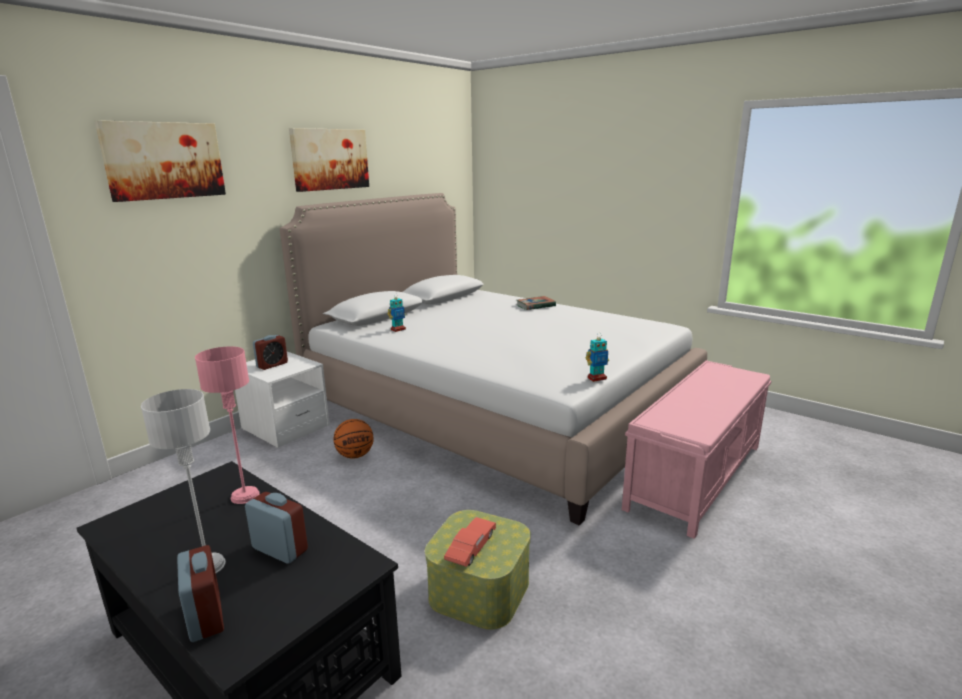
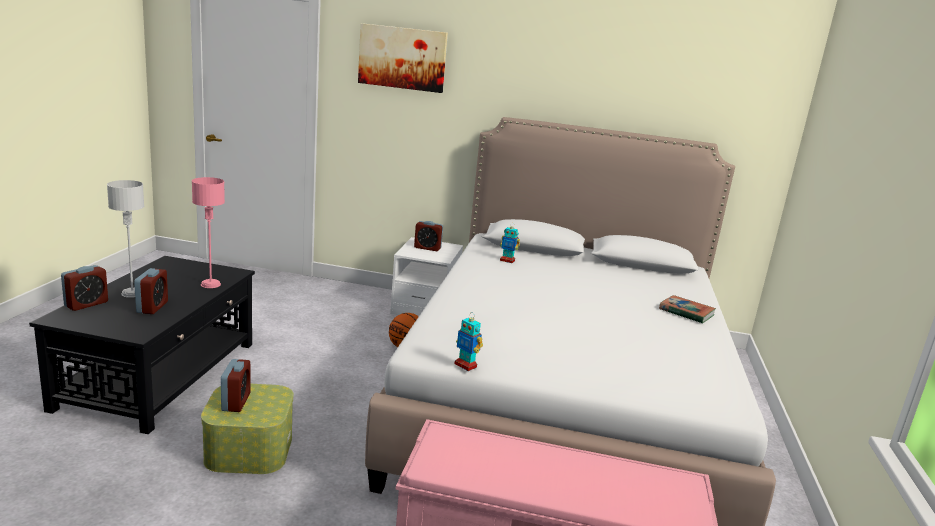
camera: 60 degrees right, 0 degrees up
(330, 159) = (563, 79): picture -> none
(471, 549) = (236, 402): red toy car -> alarm clock

